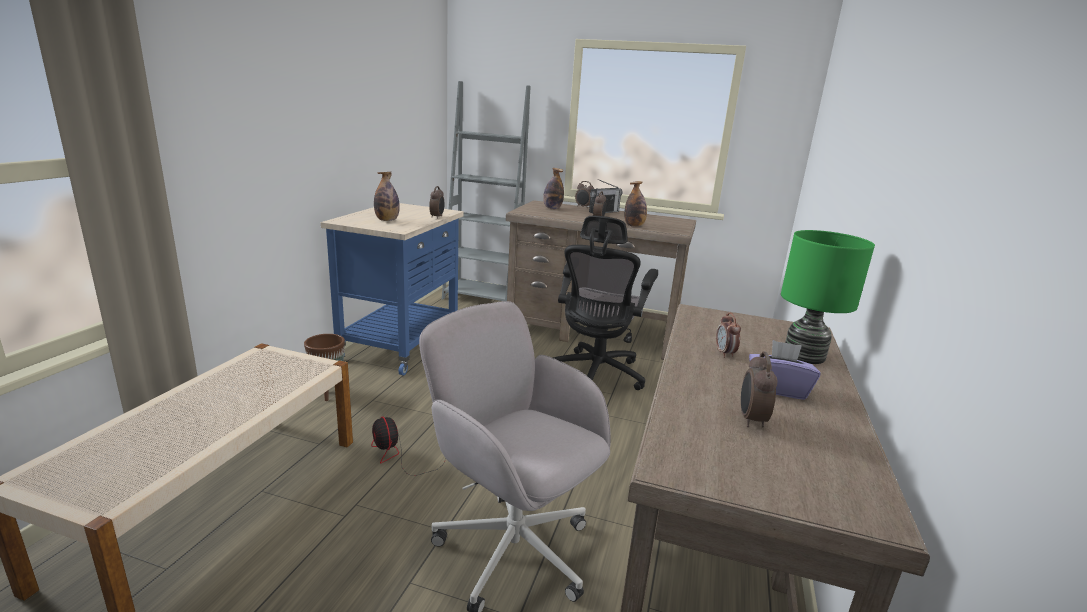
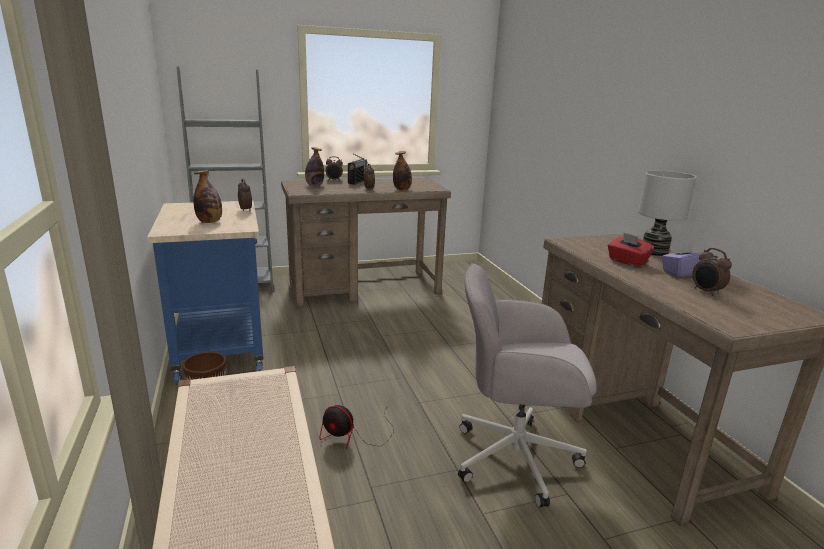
camera: 35 degrees left, 0 degrees up
(596, 374) = (409, 319): office chair -> none
(724, 353) = (627, 261): alarm clock -> red tissue box
(803, 355) = (654, 252): green table lamp -> grey table lamp

